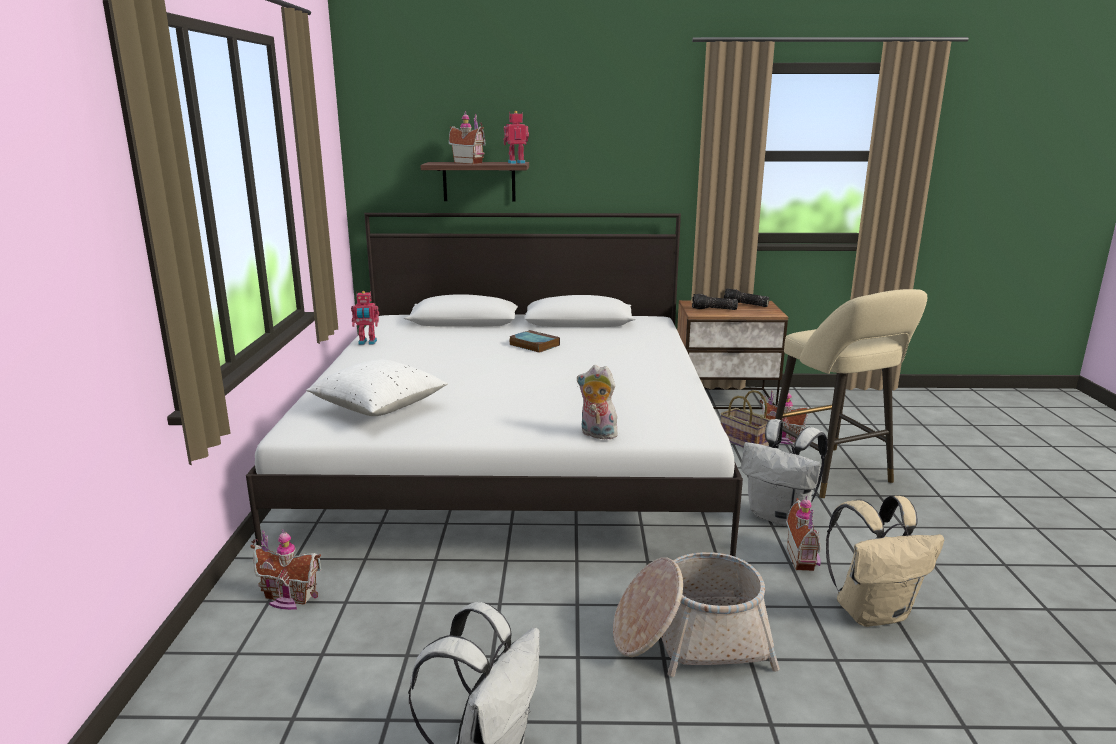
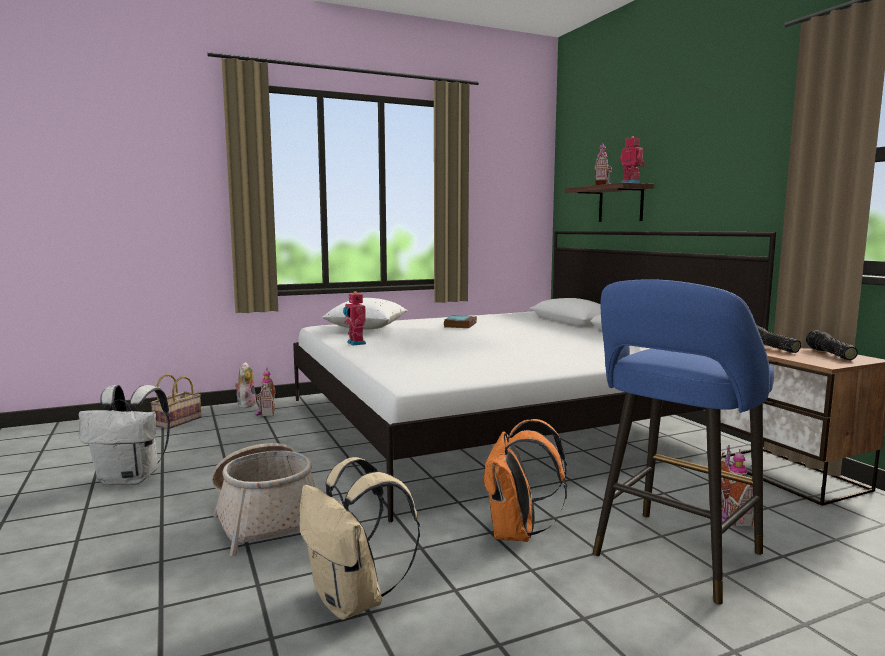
camera: 65 degrees right, 10 degrees down
(367, 343) = (482, 315): toy robot -> toy robot (355, 343)
(533, 345) = (550, 335): book -> book (460, 325)
(596, 434) = (374, 362): plush toy -> plush toy (246, 405)
(742, 442) = (678, 497): basket -> basket (178, 421)
(780, 516) = (517, 534): white backpack -> orange backpack
(804, 558) = (435, 554): toy house -> none
(833, 475) = (673, 557): beige stool -> blue stool

